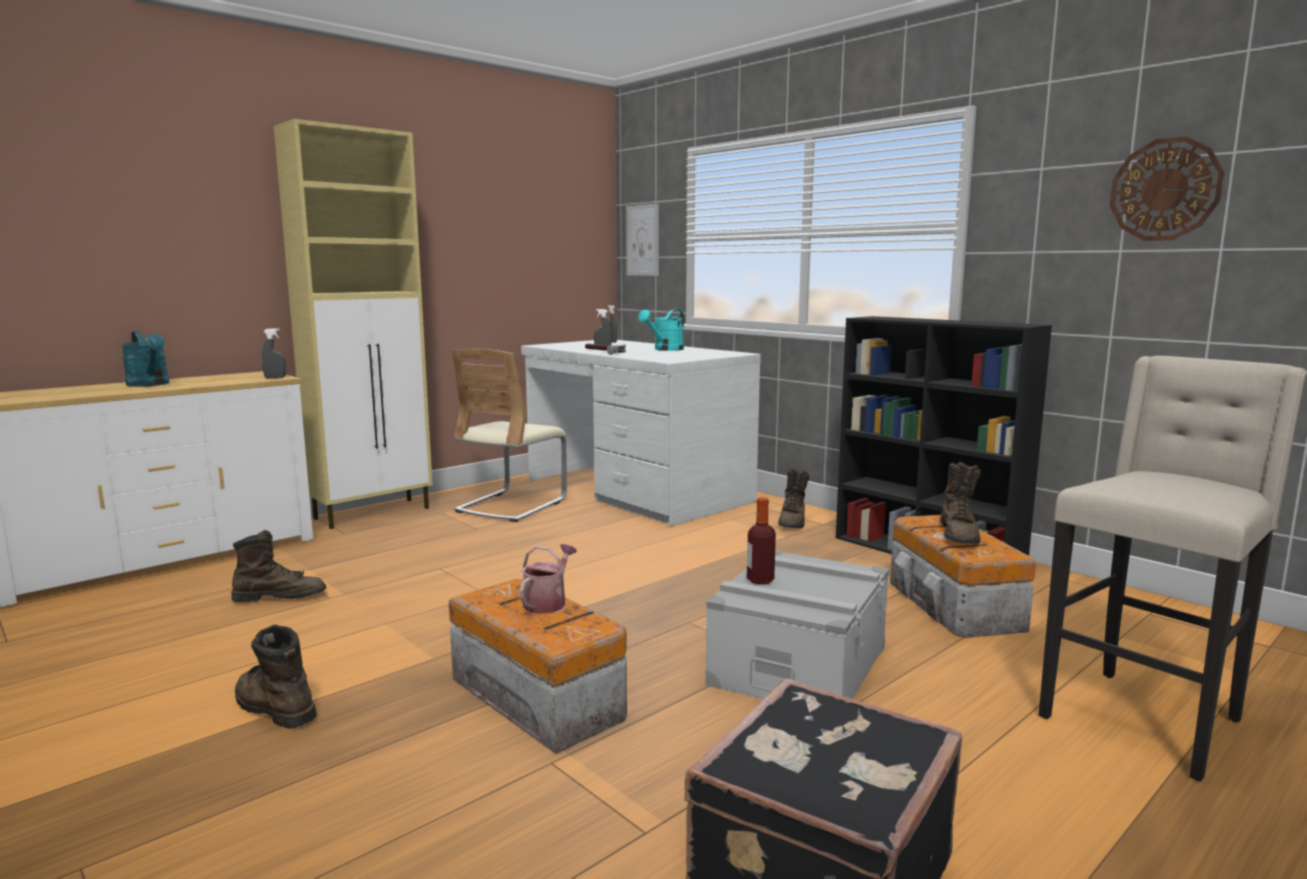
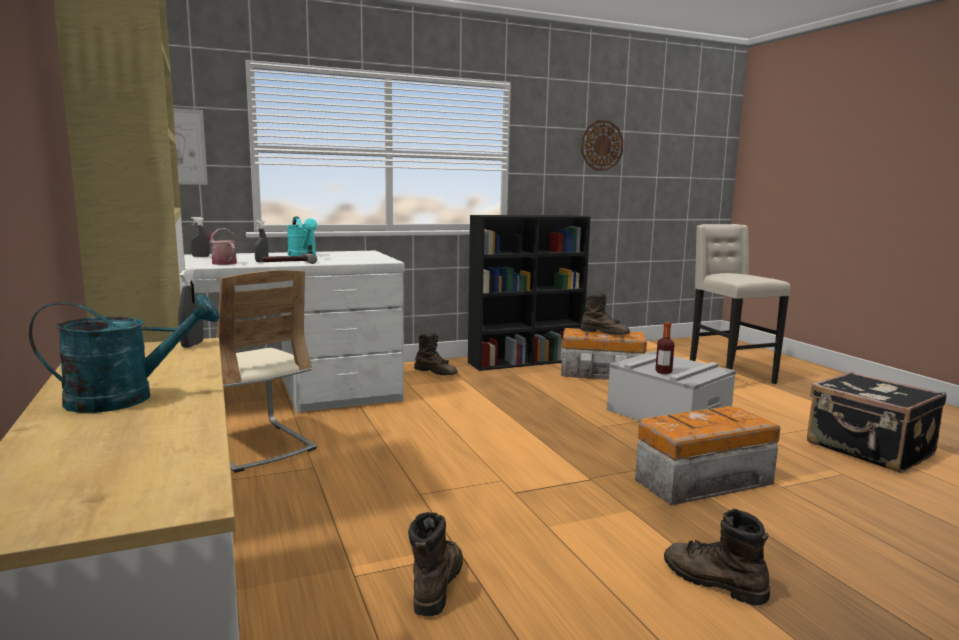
camera: 70 degrees left, 0 degrees up
(273, 708) = (712, 582): brown boot -> brown boot turned 75 degrees clockwise
(548, 602) = (693, 416): watering can -> watering can (222, 263)

